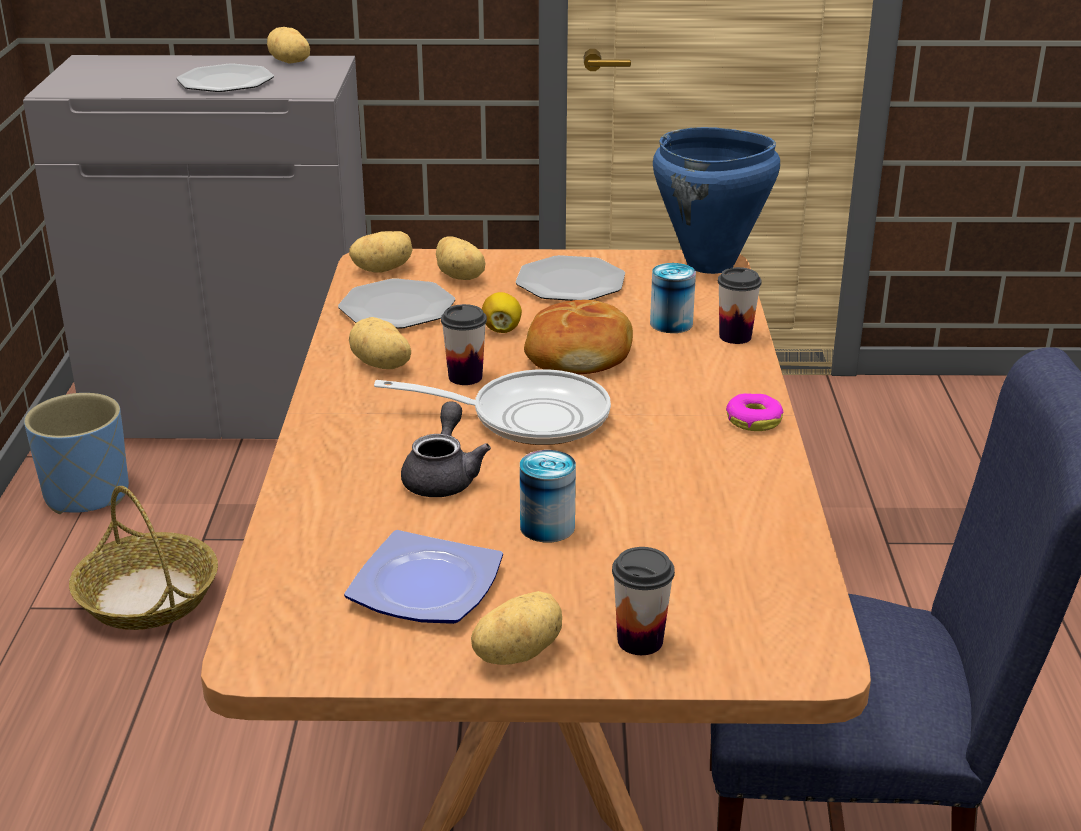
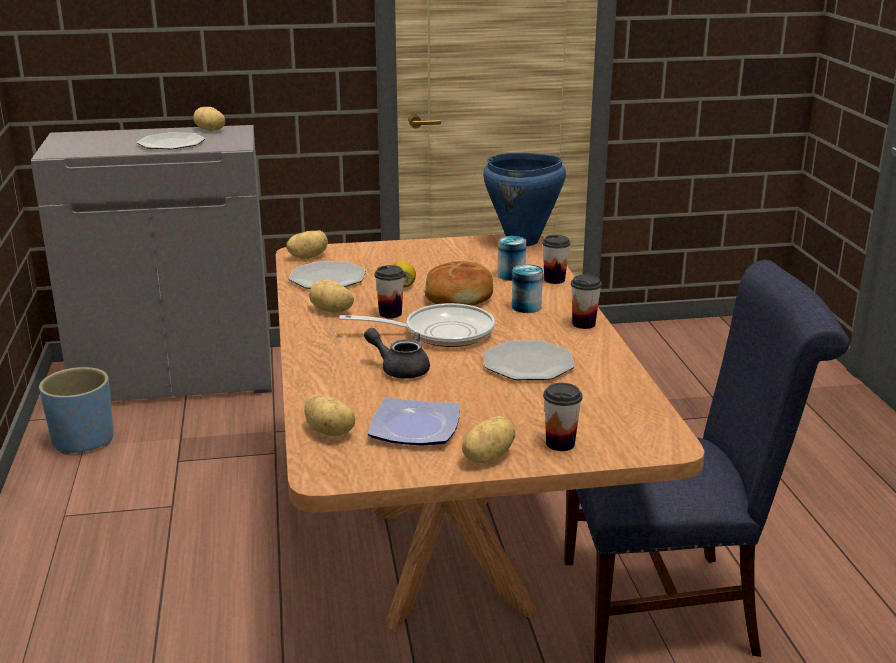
camera: 10 degrees left, 5 degrees down
(149, 597) = (150, 501): basket -> none
(443, 477) = (400, 369): grey teapot -> grey teapot turned 60 degrees counterclockwise
(460, 276) = (362, 258): potato -> potato (330, 431)
(547, 526) = (478, 390): can -> can (526, 307)
(570, 282) = (437, 256): plate -> plate (528, 363)
(753, 420) = (583, 324): donut -> cup

